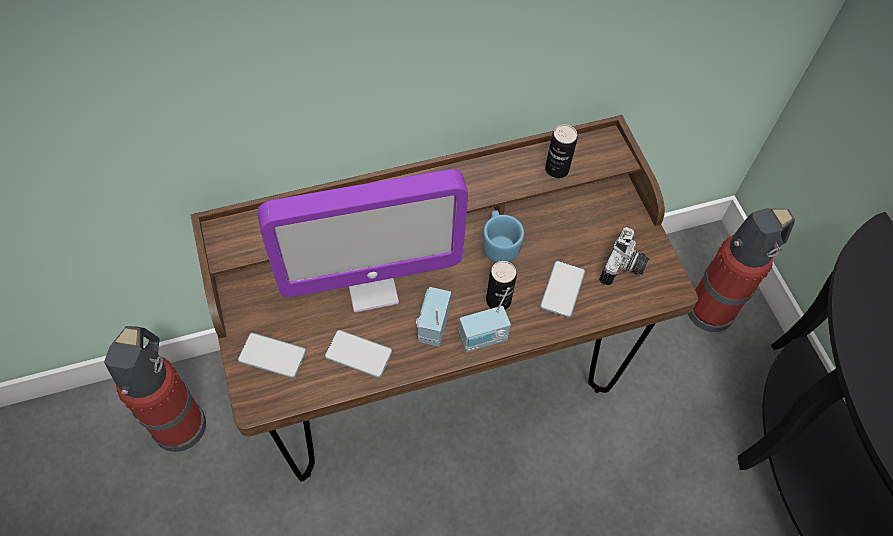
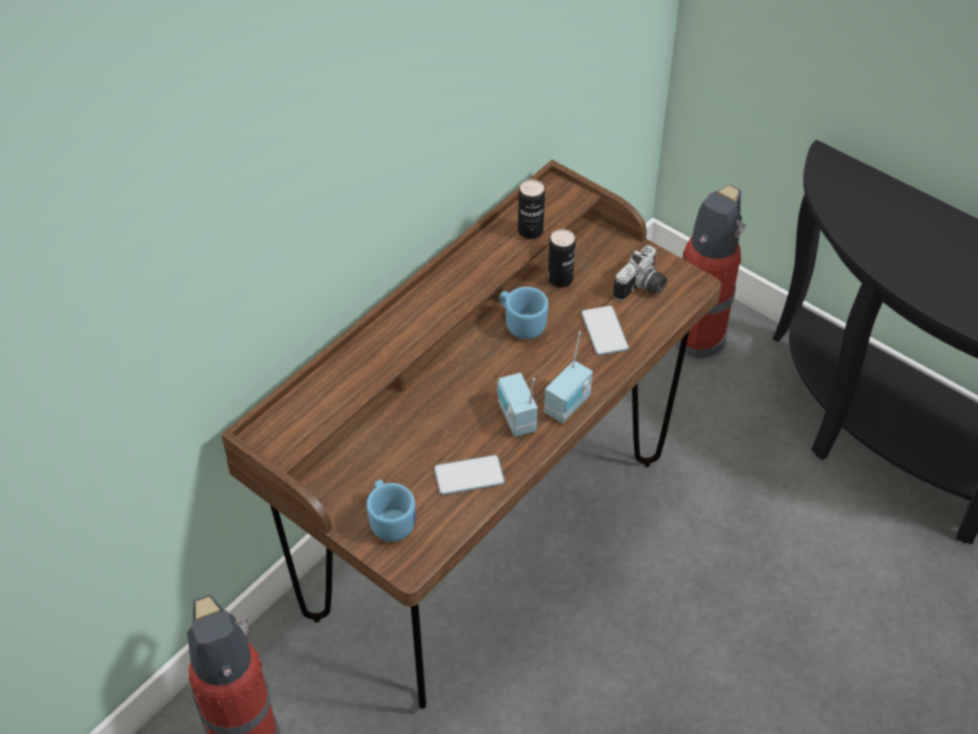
camera: 30 degrees left, 10 degrees down
(272, 356) = (391, 520): phone -> blue mug
(372, 286) = (434, 416): monitor -> none
(498, 300) = (557, 368): can -> can (560, 279)
(624, 268) = (642, 288): camera -> camera turned 45 degrees clockwise

